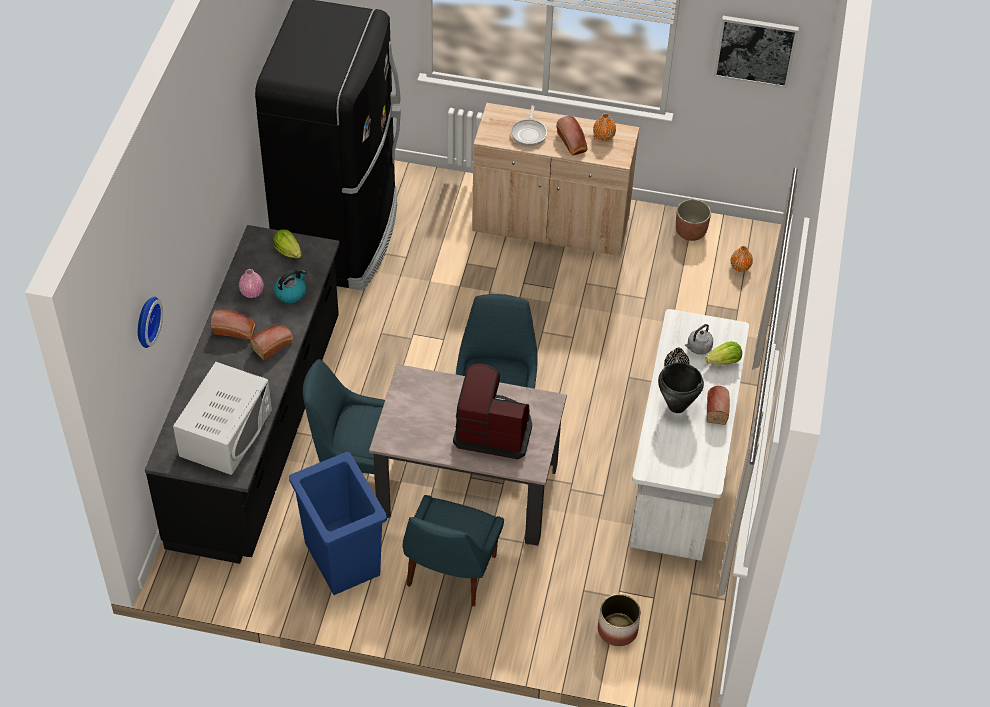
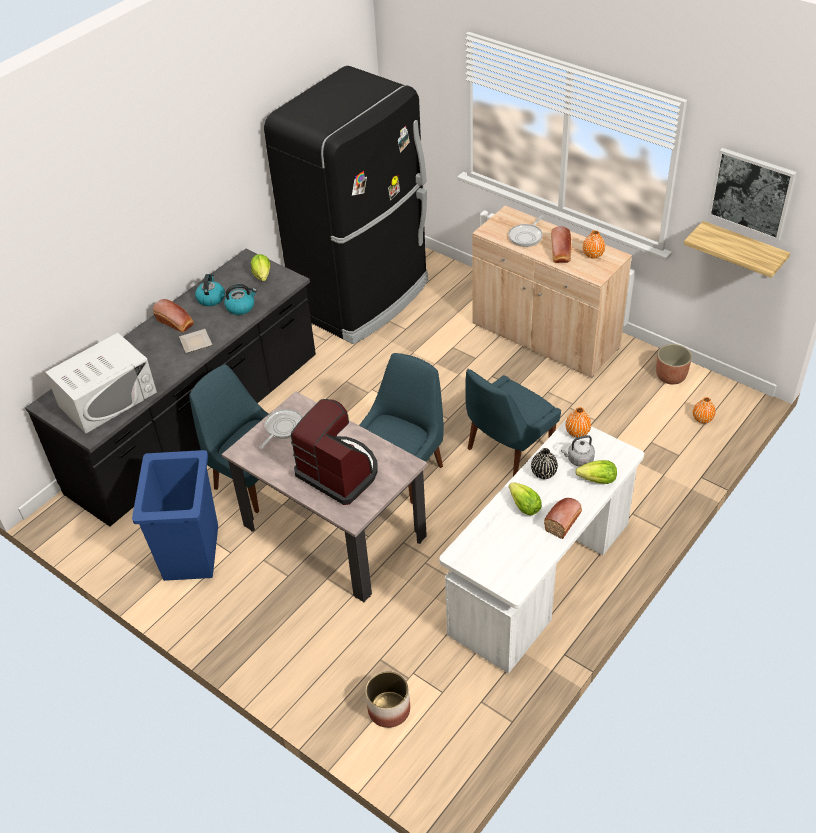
camera: 30 degrees right, 5 degrees down
(145, 321) = (36, 266): wall clock -> none
(252, 292) = (211, 298): pink vase -> kettle
(273, 345) = (197, 343): bread -> plate
(410, 405) = (282, 428): none -> frying pan
(450, 573) = (271, 598): blue chair -> blue chair (507, 451)
(677, 406) = (524, 506): black cooking pot -> lettuce
(682, 322) = (577, 432): none -> orange vase
(750, 101) = (742, 250): none -> shelf

